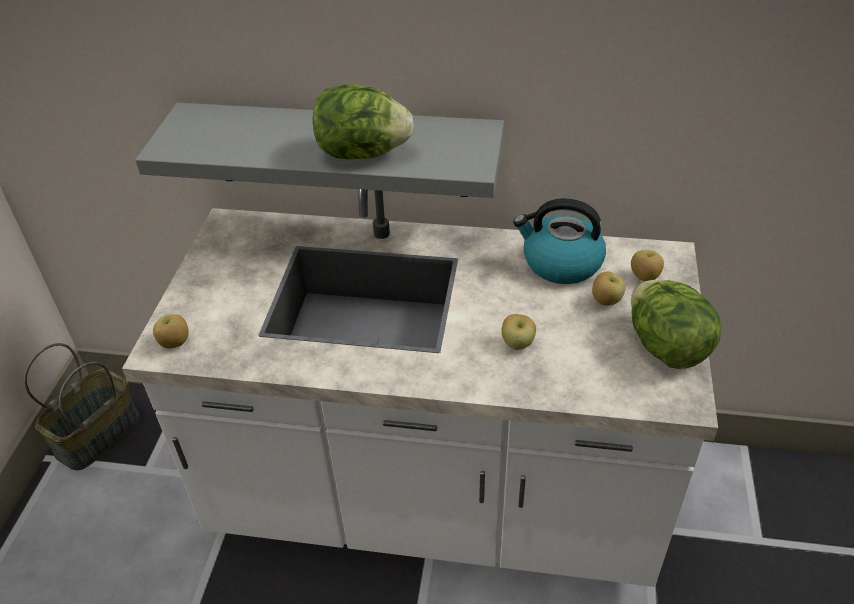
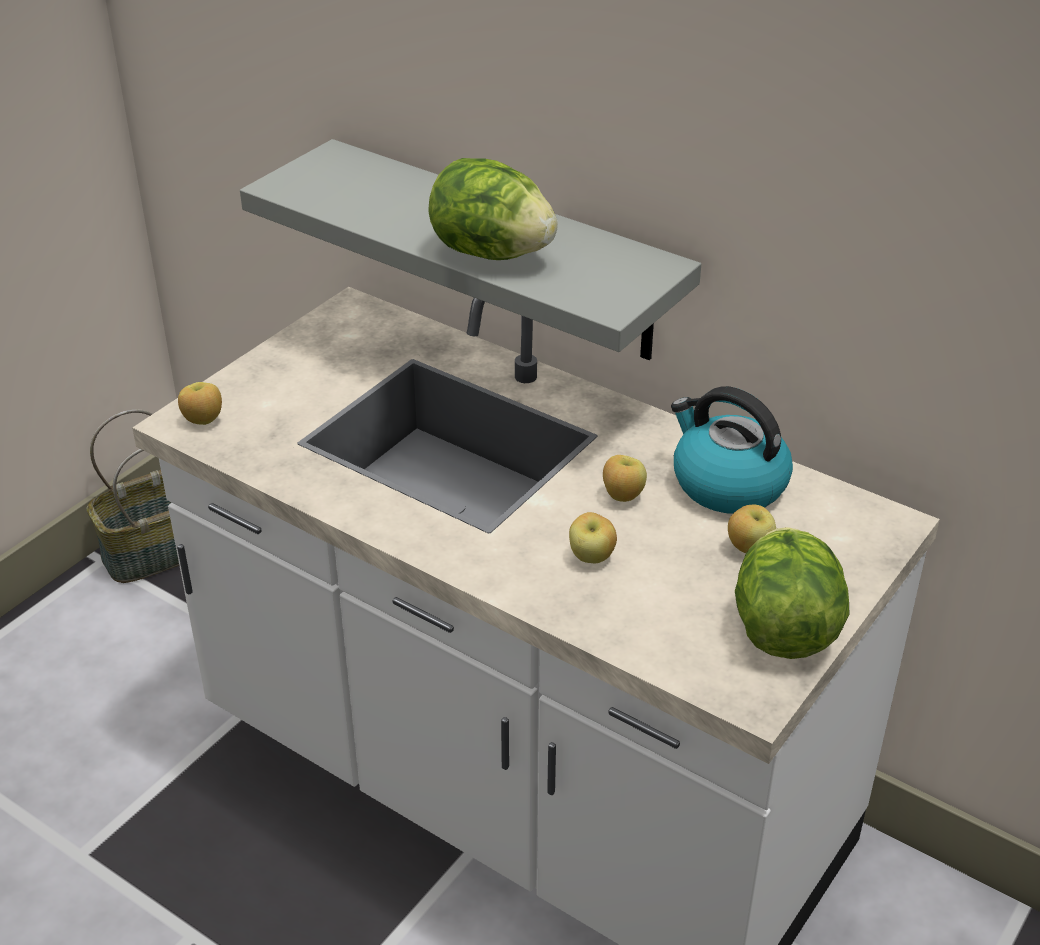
camera: 25 degrees right, 5 degrees down
(644, 278) = (827, 538): apple -> apple (622, 496)

